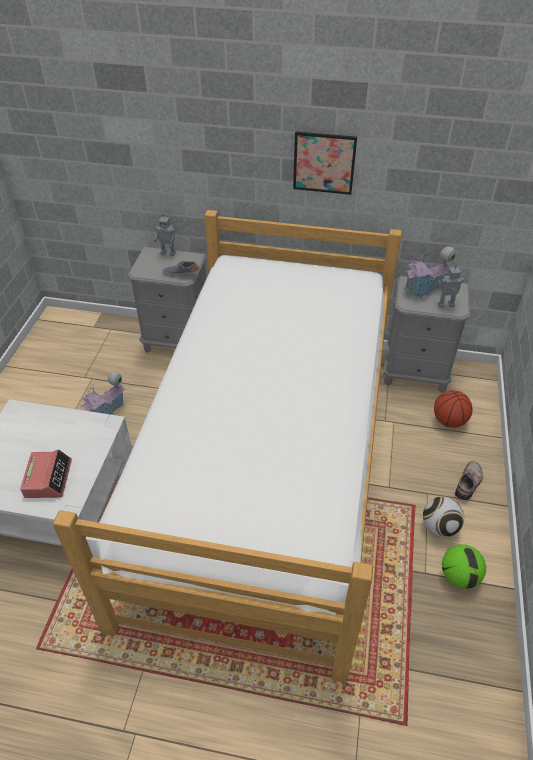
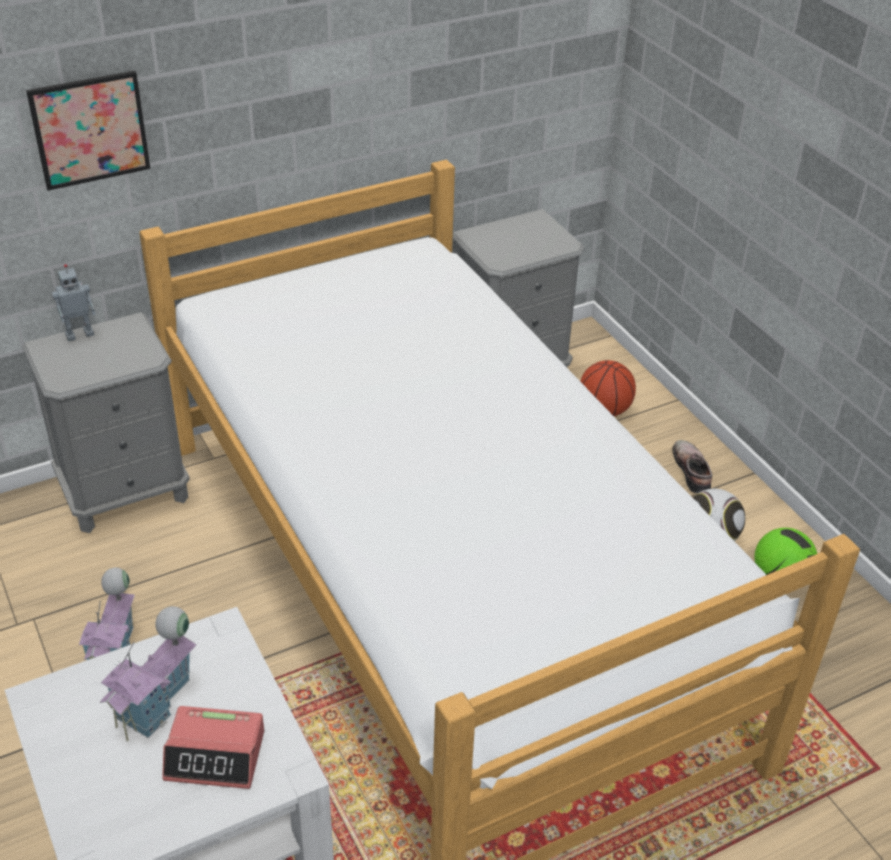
camera: 40 degrees left, 5 degrees down
(48, 478) = (215, 755): alarm clock -> alarm clock turned 135 degrees clockwise
(181, 274) = (139, 355): shoe -> none
(324, 163) = (320, 90): picture -> picture (90, 130)
(425, 289) = (501, 235): toy house -> toy house (157, 702)
(446, 305) = (547, 245): toy robot -> none

